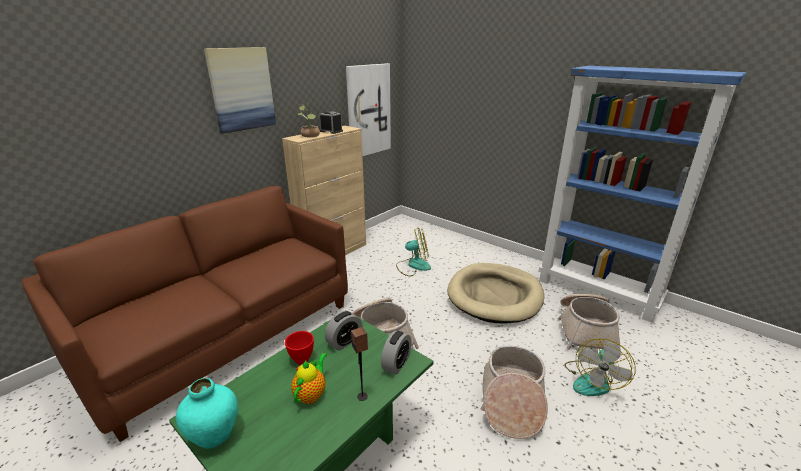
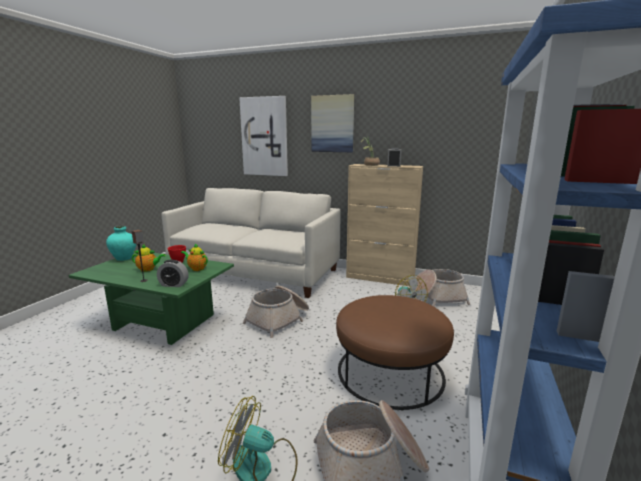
camera: 70 degrees right, 10 degrees down
(223, 335) = (256, 272): brown sofa -> white sofa
(344, 342) = (196, 268): alarm clock -> teapot
(368, 110) = (464, 157): picture -> picture (264, 137)
(495, 295) = (390, 372): beige dog bed -> brown ottoman
(511, 401) = (215, 398): basket -> basket (436, 298)

